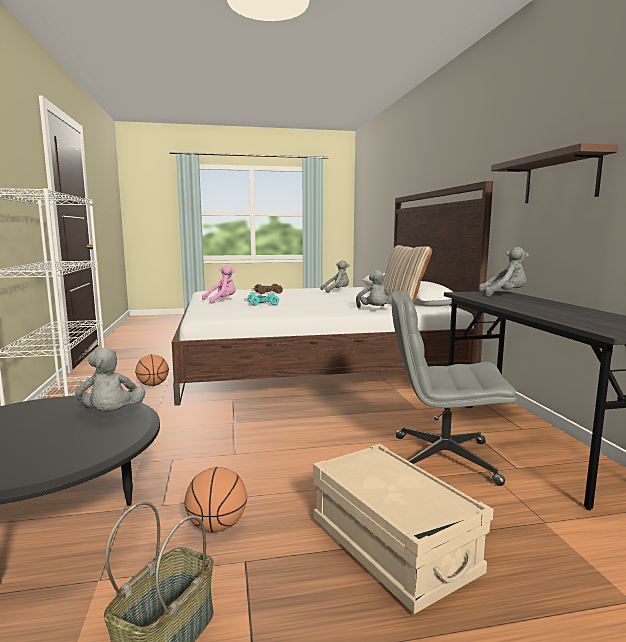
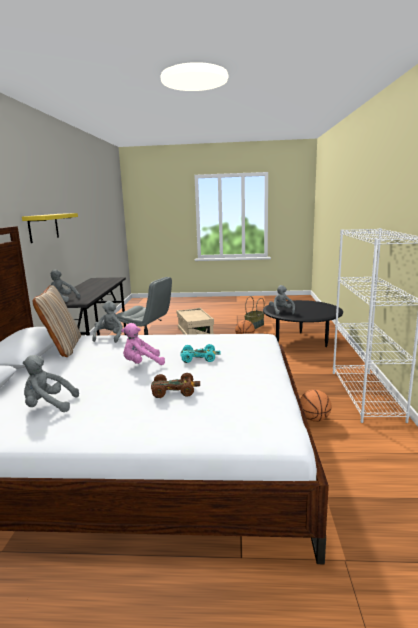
camera: 165 degrees left, 5 degrees up
(222, 301) = (245, 371): pink plush toy -> pink plush toy (142, 364)
(560, 178) = (43, 227): brown shelf -> yellow shelf

